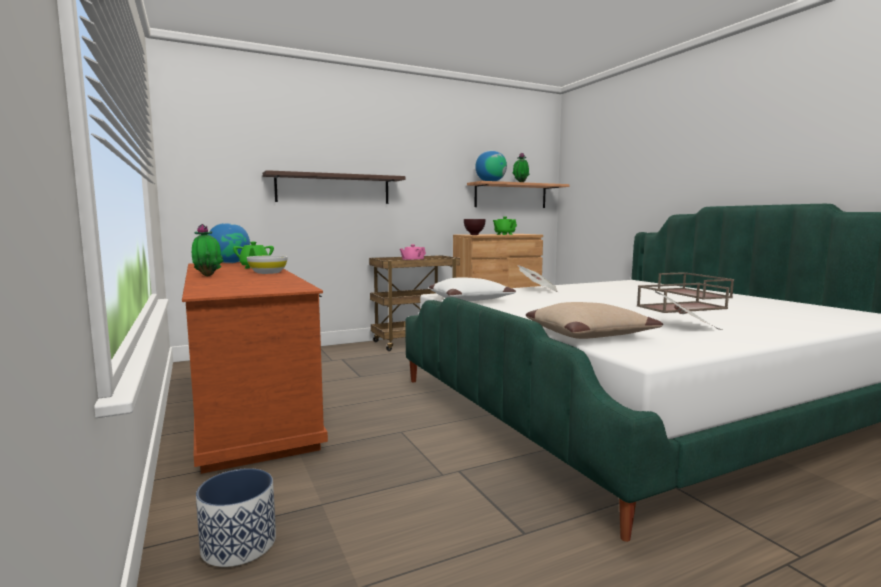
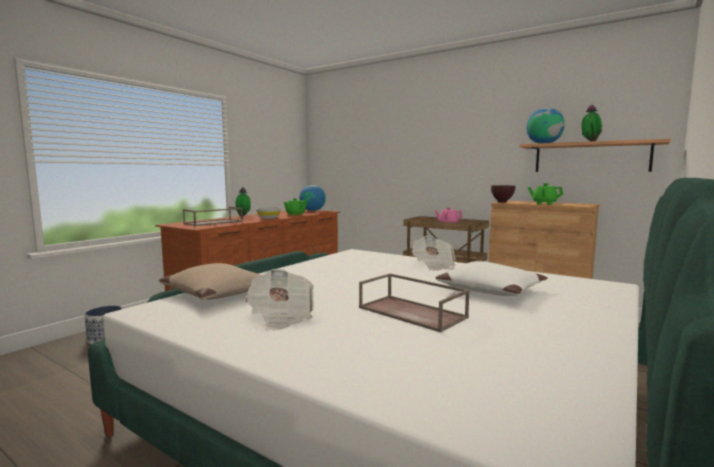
camera: 60 degrees right, 0 degrees up
(333, 189) = (399, 159): shelf -> none
(469, 299) = (341, 258): white pillow -> white pillow (491, 290)
(694, 294) = (557, 314): brown tray -> brown tray (213, 222)

